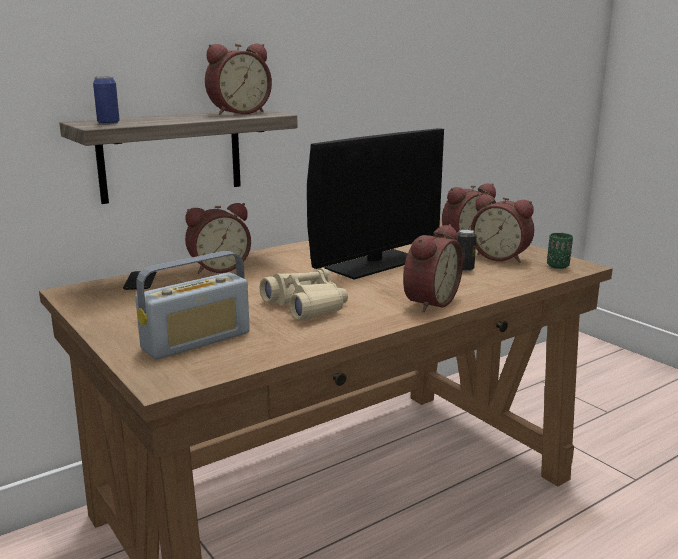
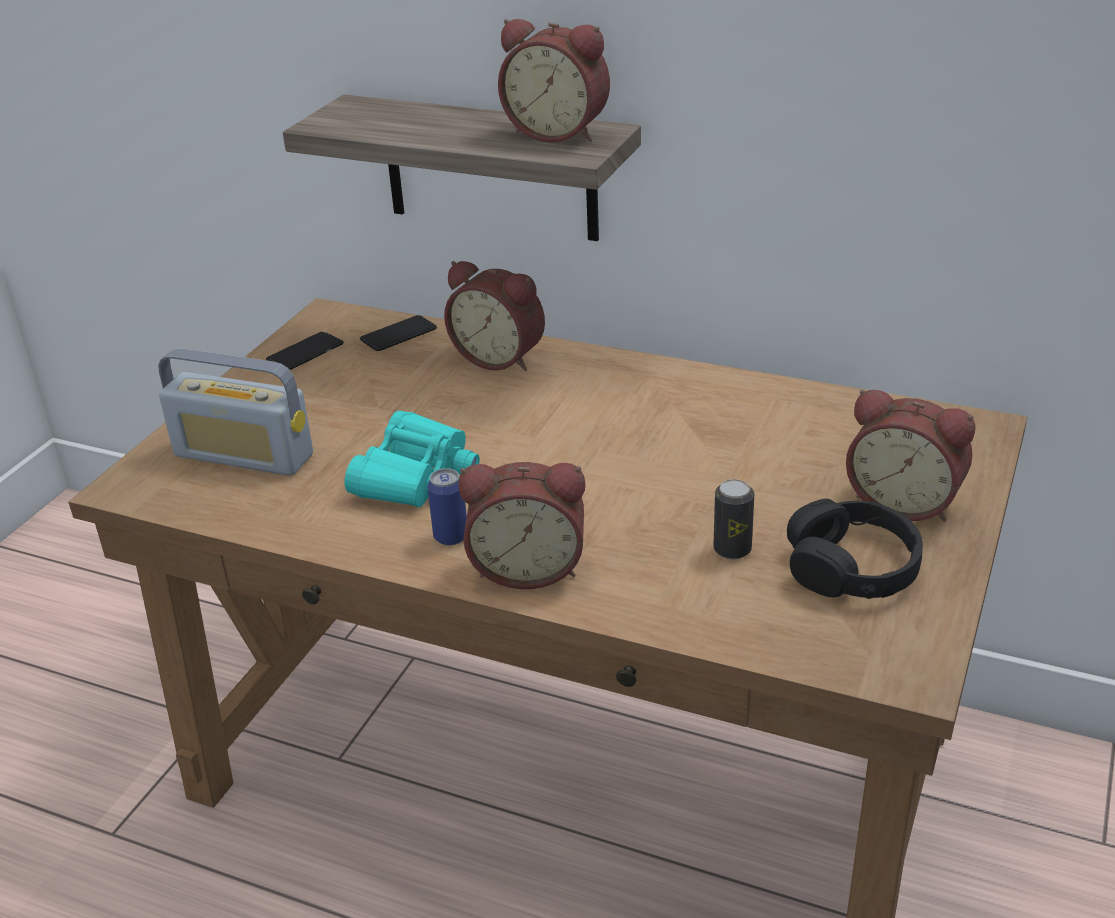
camera: 60 degrees right, 15 degrees up
(104, 304) = (305, 352): none -> phone
(108, 123) = (350, 119): can -> can (451, 536)
(306, 306) = (417, 477): beige binoculars -> turquoise binoculars
(374, 264) = (657, 461): monitor -> none
(501, 257) = (852, 567): alarm clock -> black headphones
(558, 266) = (874, 647): green cup -> none

